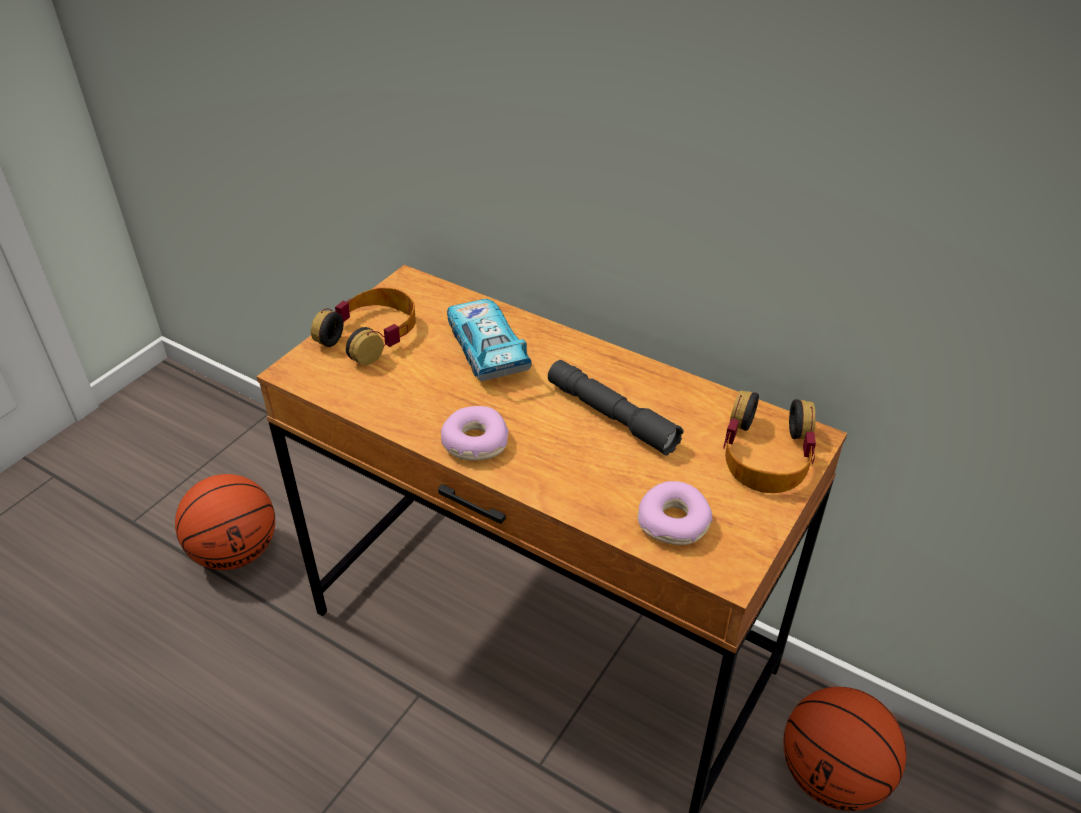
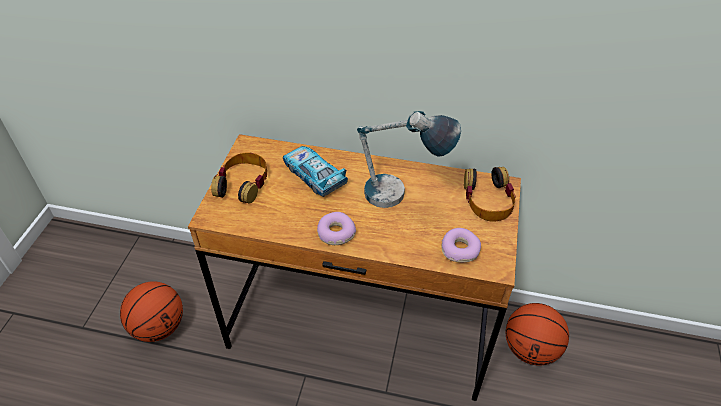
camera: 20 degrees left, 5 degrees up
(611, 416) = (401, 199): grey flashlight -> table lamp

